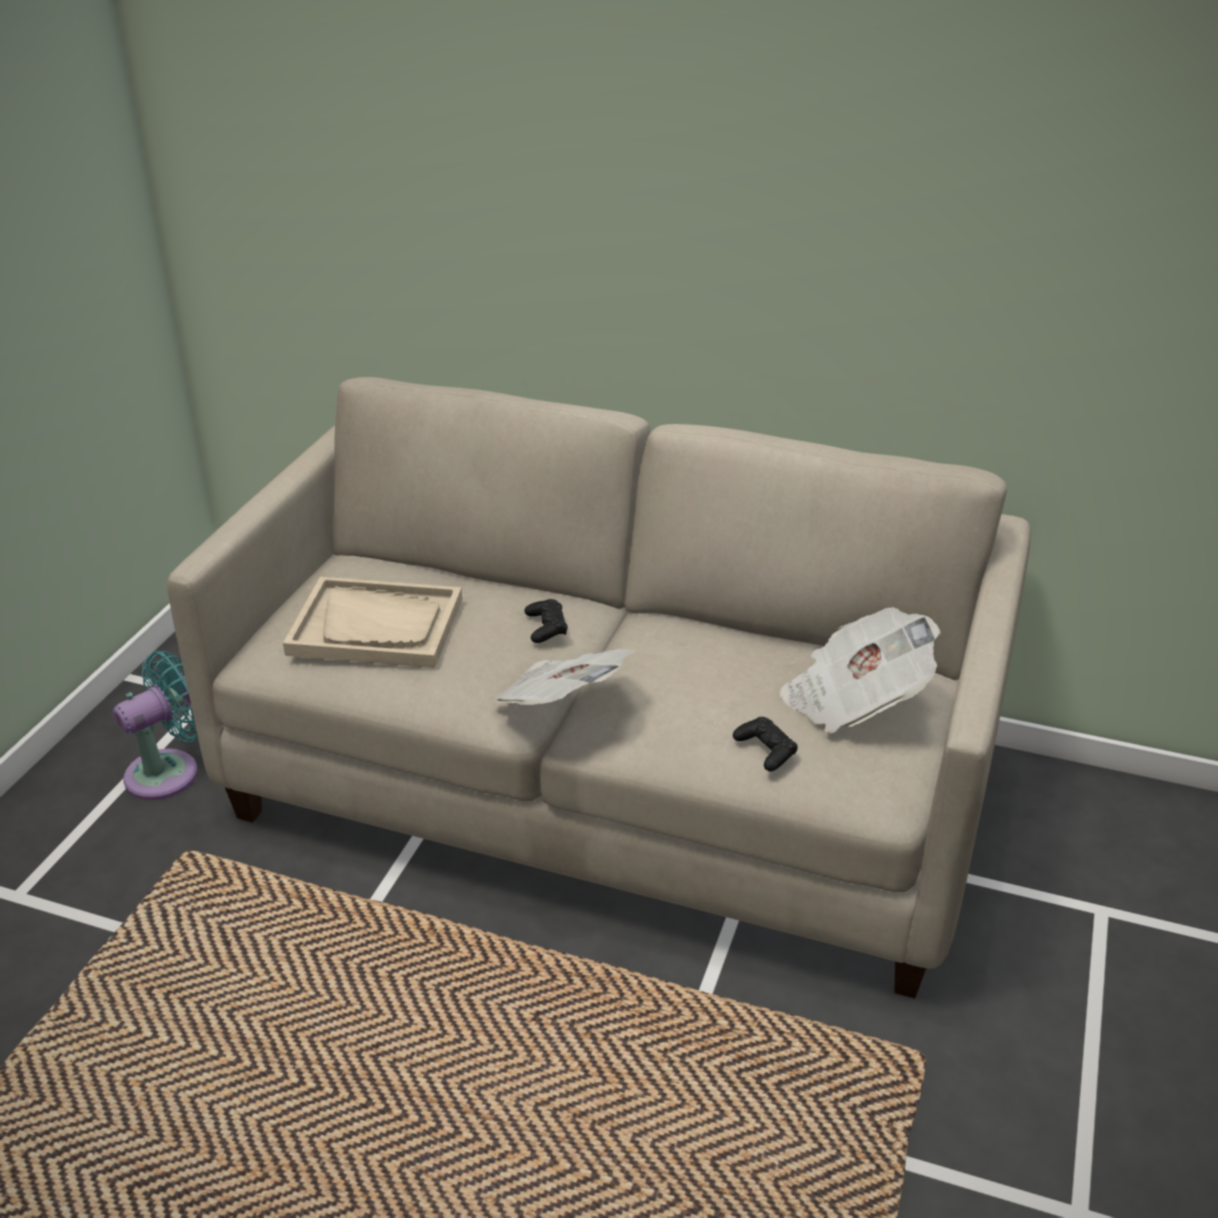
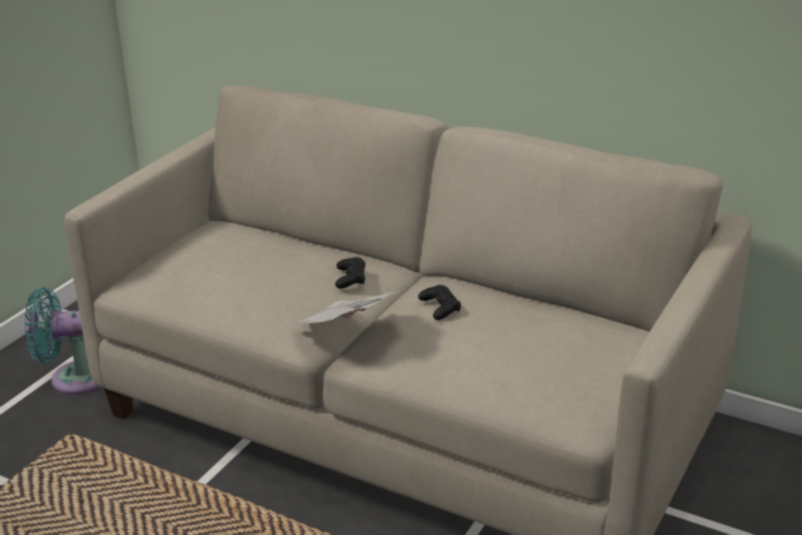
camera: 10 degrees right, 5 degrees down
(169, 771) = (72, 378): turquoise fan -> turquoise fan turned 150 degrees counterclockwise
(376, 626) = (221, 268): beige tray -> none
(766, 750) = (496, 376): black game controller -> black game controller (440, 307)
(854, 700) = (580, 347): newspaper -> none

